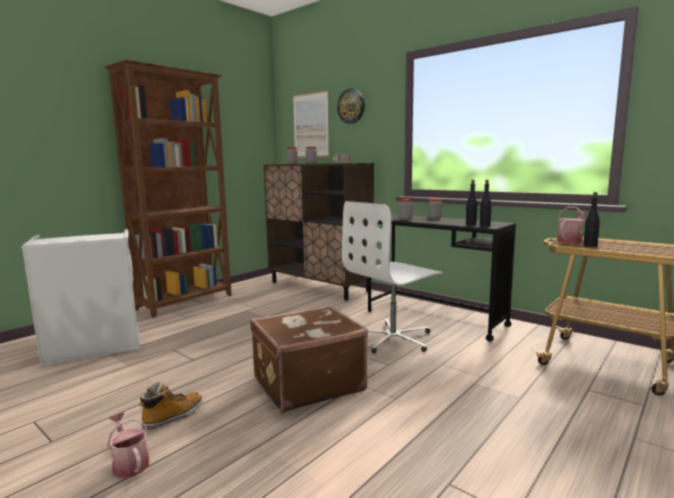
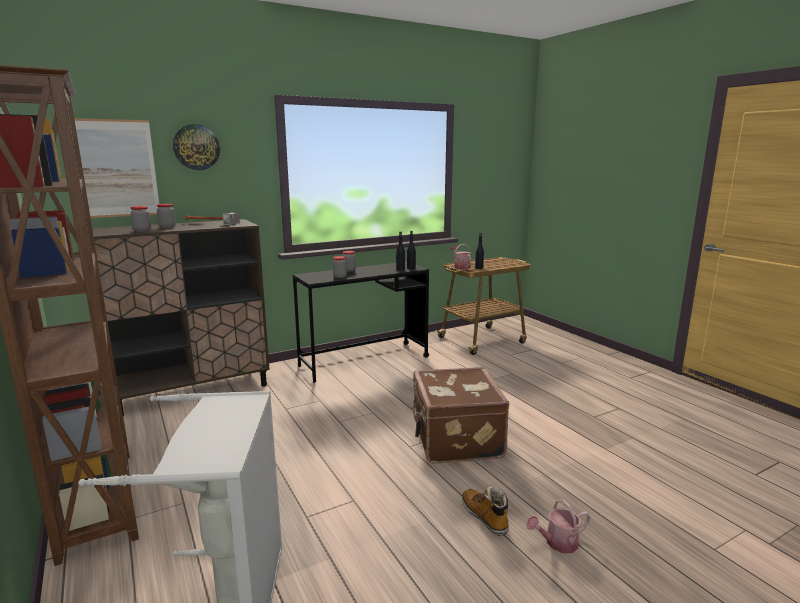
camera: 70 degrees left, 5 degrees up
(393, 339) = (392, 386): white office chair -> none

